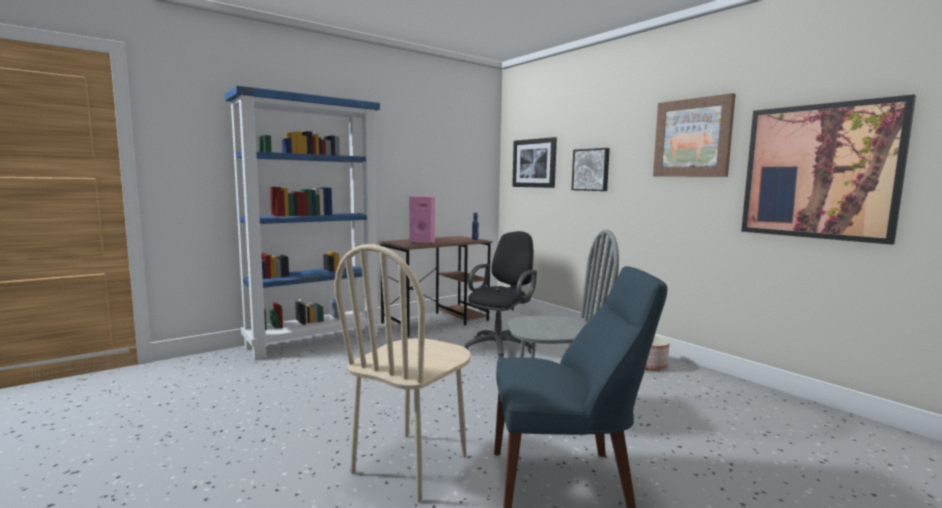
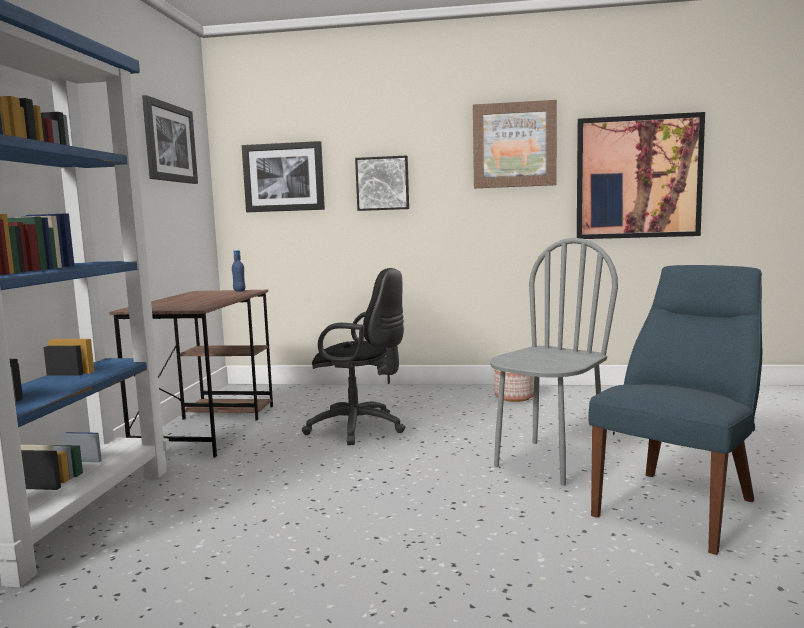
camera: 45 degrees left, 0 degrees up
(411, 464) = (564, 567): beige chair -> none
(423, 242) = (190, 302): pink speaker -> none
(454, 142) = (169, 143): none -> picture
(500, 348) = (361, 428): black office chair -> black office chair turned 120 degrees clockwise

